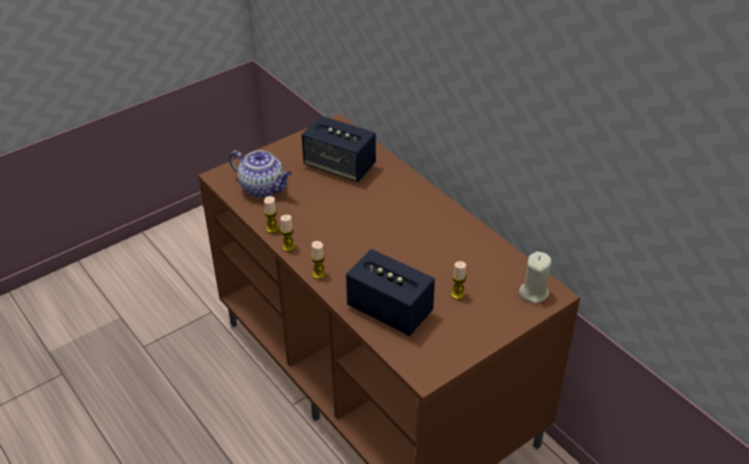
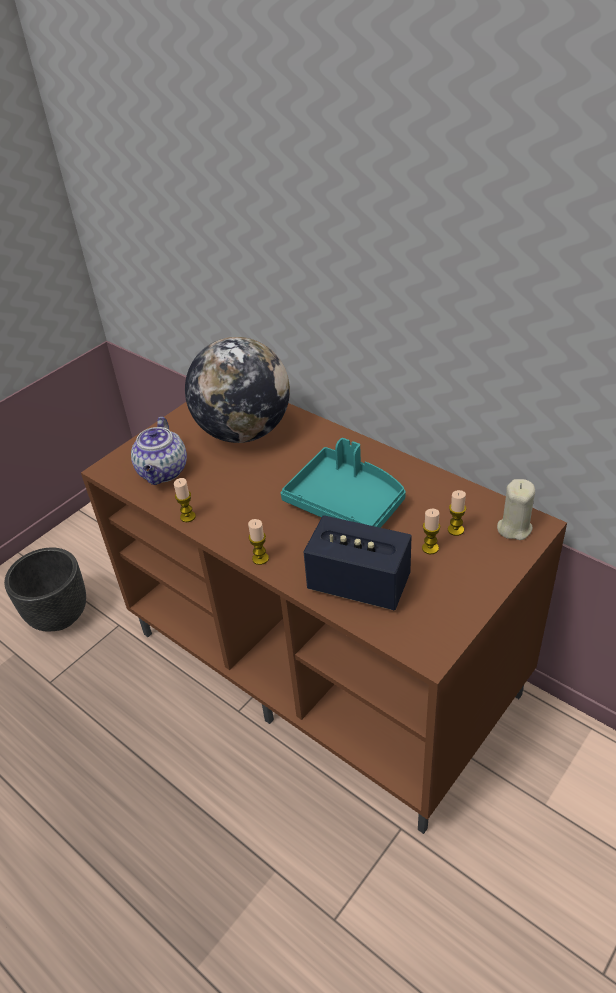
camera: 10 degrees left, 0 degrees up
(164, 292) = (59, 615): none -> black planter
(263, 188) = (163, 472): teapot -> teapot turned 75 degrees clockwise
(288, 247) = (213, 534): candle -> candle (455, 530)
(339, 166) = (243, 432): speaker -> globe
(403, 243) = (346, 502): none -> turquoise tray

